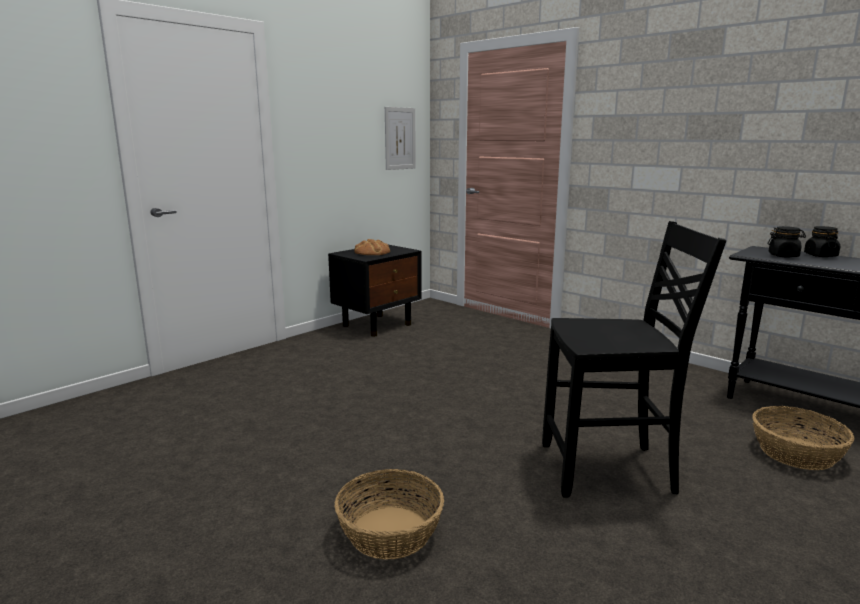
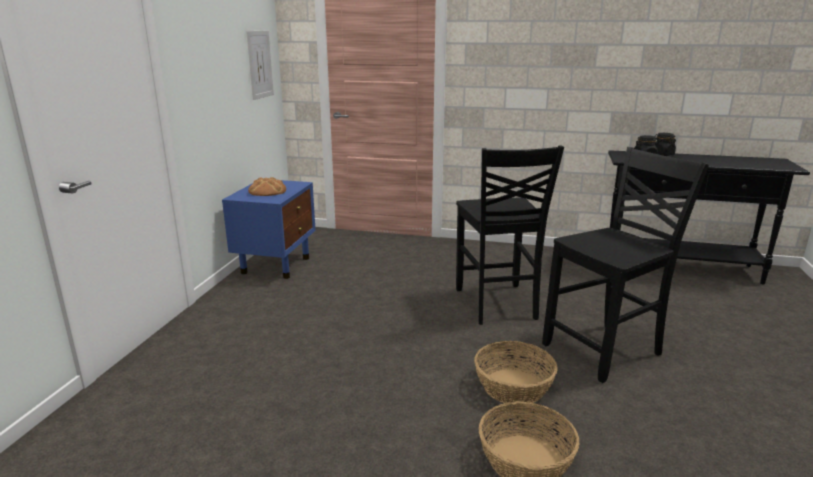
camera: 30 degrees left, 5 degrees up
(377, 325) = (276, 265): black nightstand -> blue nightstand
(539, 398) = (497, 304): none -> black chair
(796, 452) = (686, 302): basket -> basket (513, 386)

